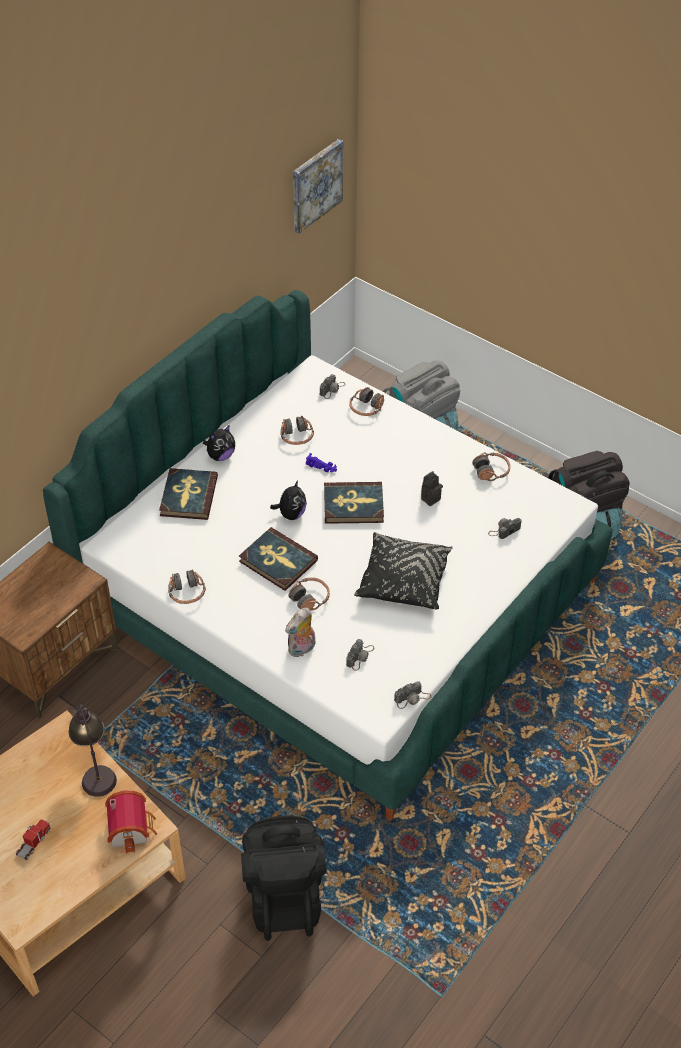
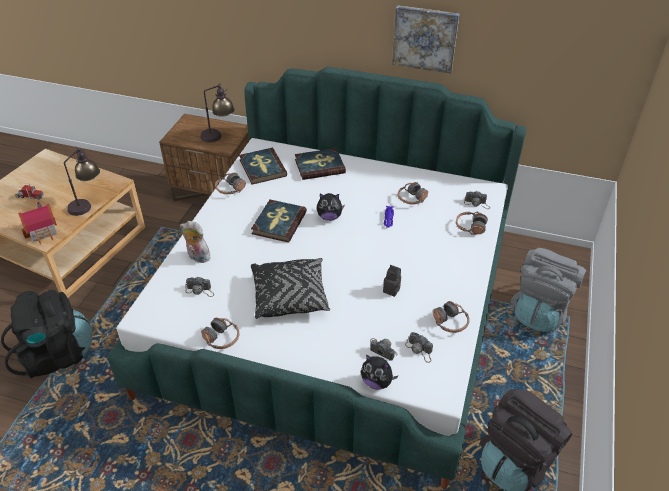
camera: 70 degrees right, 5 degrees down
(54, 583) = (219, 137): none -> table lamp
(220, 456) = (367, 169): plush toy -> plush toy (377, 382)
(310, 598) = (249, 248): headphones -> headphones (222, 339)
(316, 185) = (589, 54): picture -> picture (425, 38)
(353, 505) = (357, 247): book -> book (262, 168)
(412, 698) = (164, 332): camera -> camera (419, 350)

